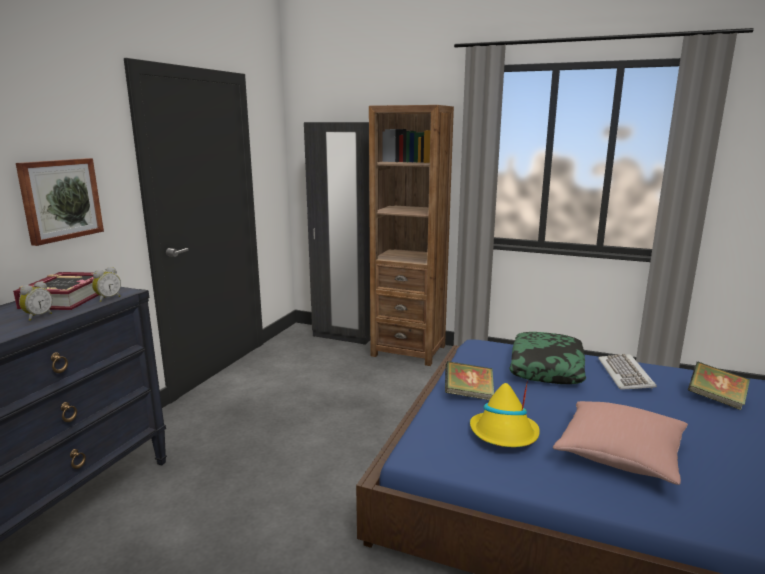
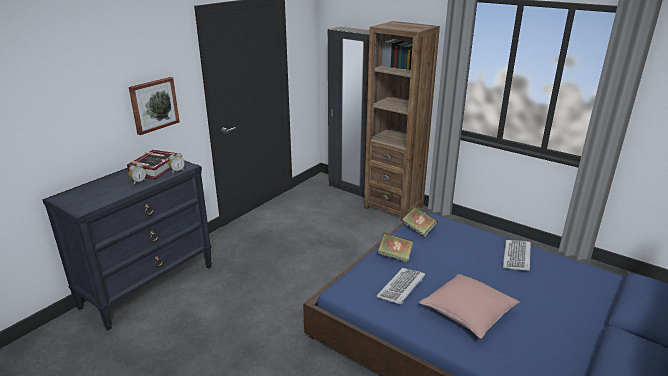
camera: 15 degrees right, 10 degrees up
(504, 434) = (401, 287): yellow hat -> keyboard
(547, 367) = (462, 243): pillow -> none
(715, 399) = (570, 286): book -> book (418, 229)

